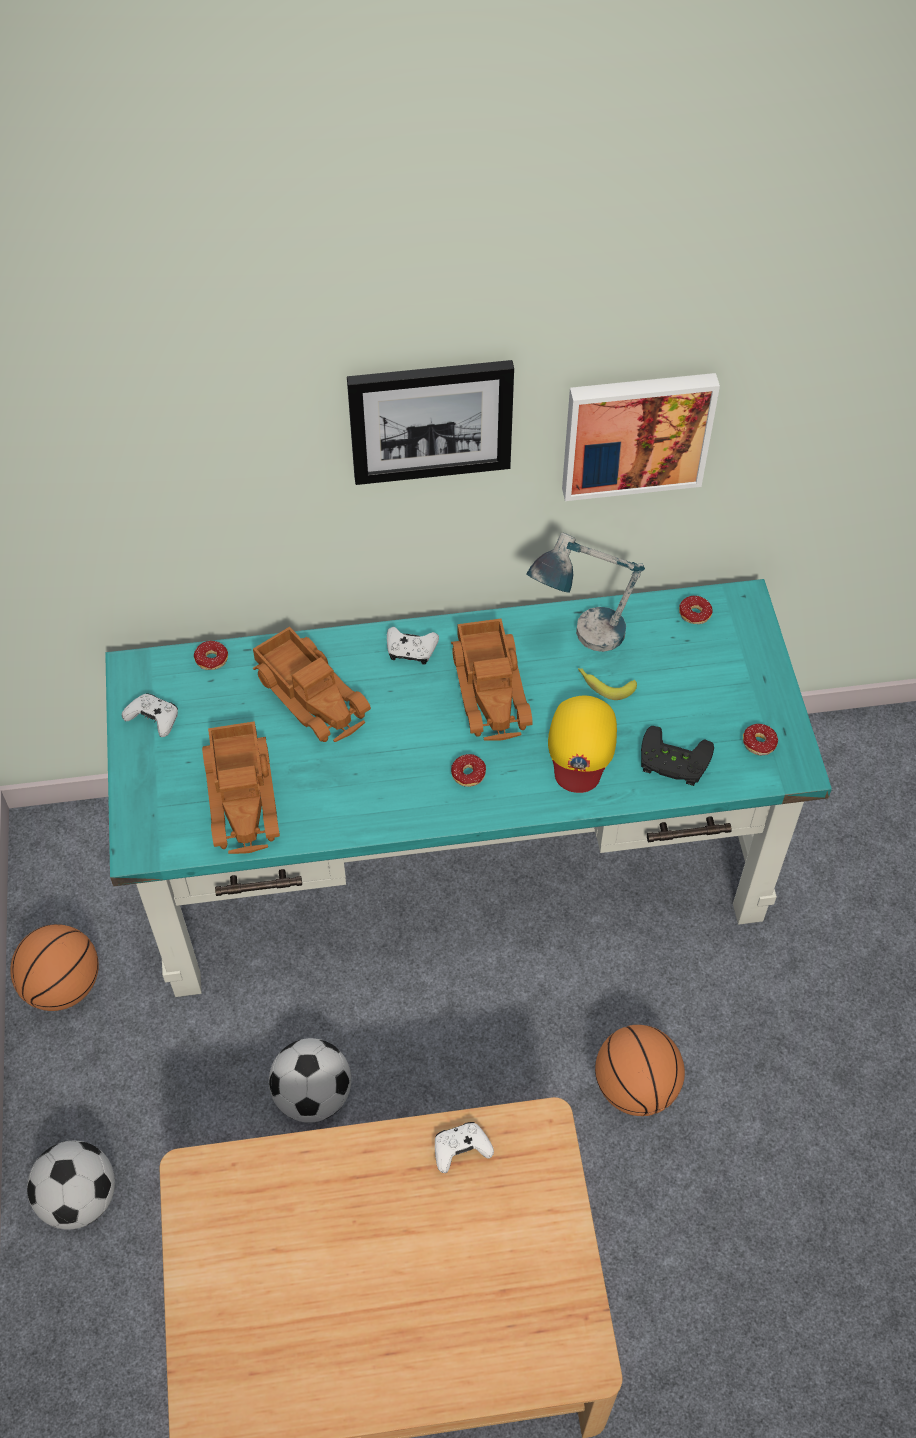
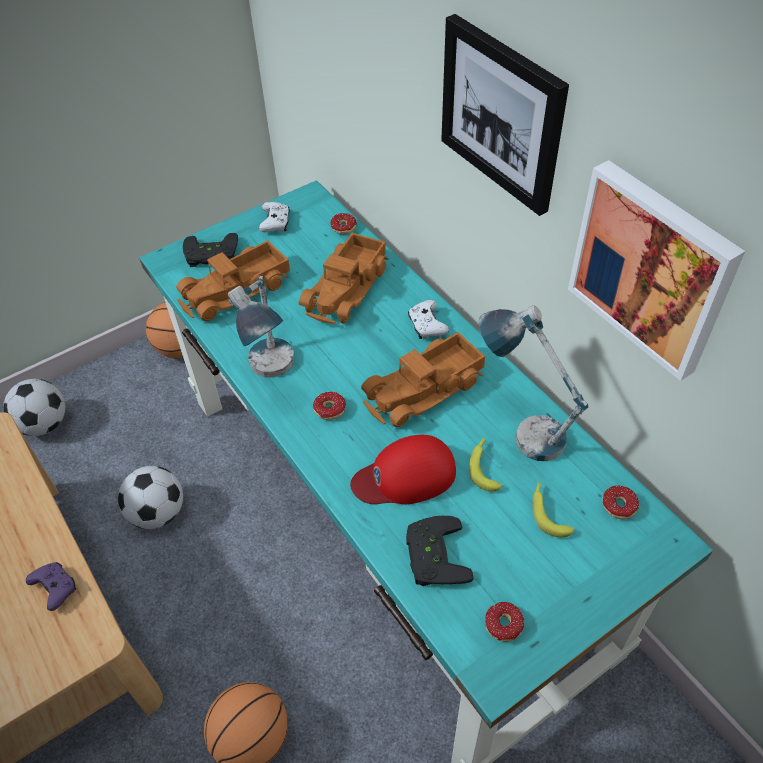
camera: 65 degrees right, 5 degrees down
(163, 801) = (211, 255): none -> black game controller
(393, 806) = (273, 375): none -> table lamp
(461, 1150) = (55, 588): white game controller -> purple game controller
(581, 746) = (405, 476): yellow cap -> red cap
(674, 663) = (548, 512): none -> banana

